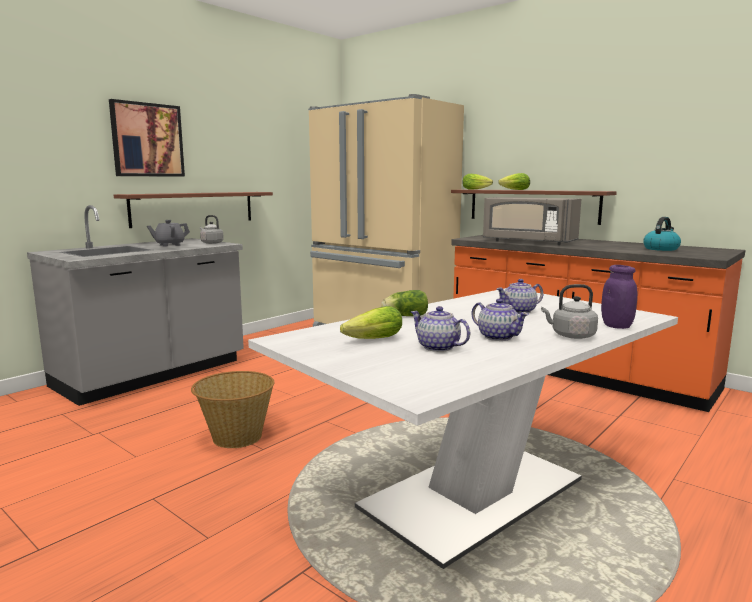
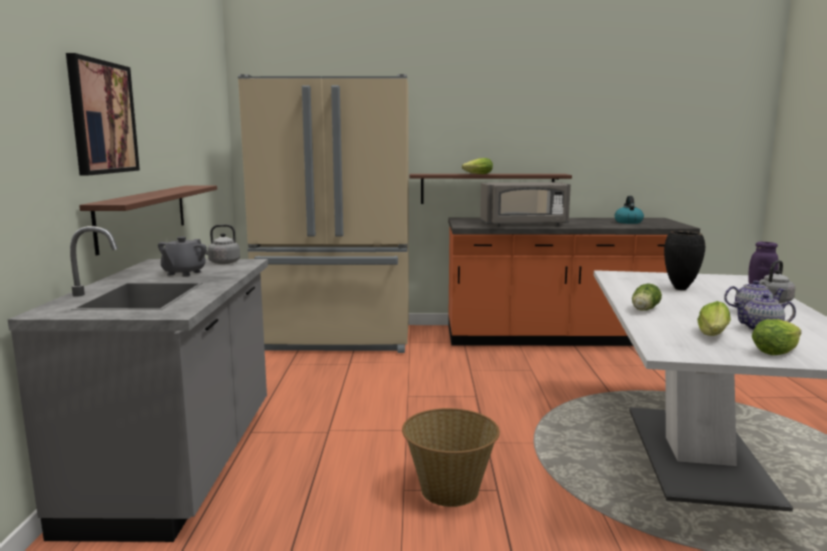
camera: 40 degrees left, 0 degrees up
(477, 189) = (433, 174): lettuce -> lettuce (778, 351)
(519, 311) = (681, 289): teapot -> black vase

